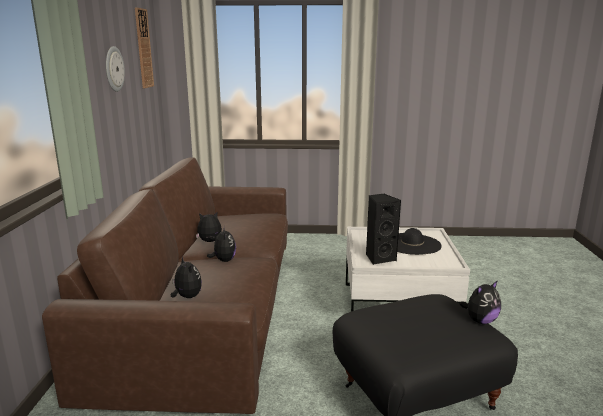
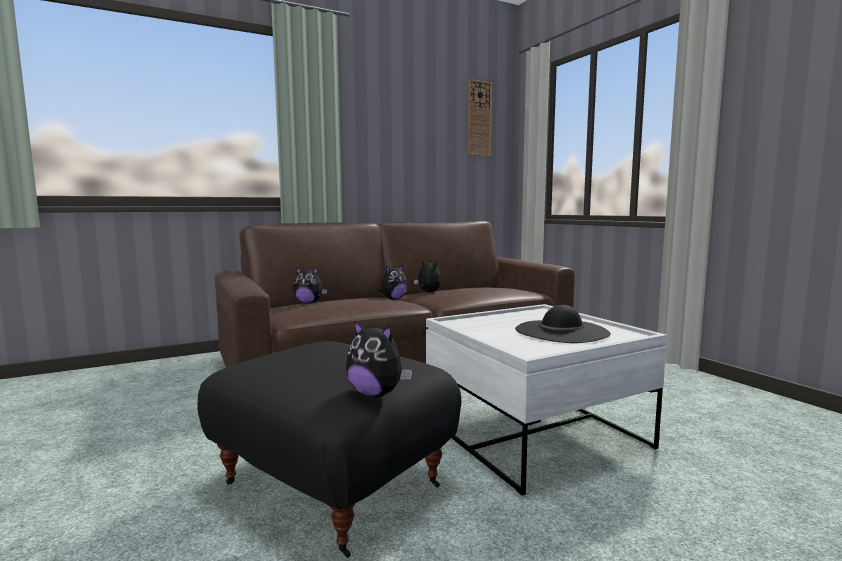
camera: 60 degrees right, 10 degrees down
(113, 69) = (412, 129): wall clock -> none
(187, 297) = (309, 303): plush toy -> plush toy turned 75 degrees clockwise
(379, 258) = (479, 325): black speaker -> none

